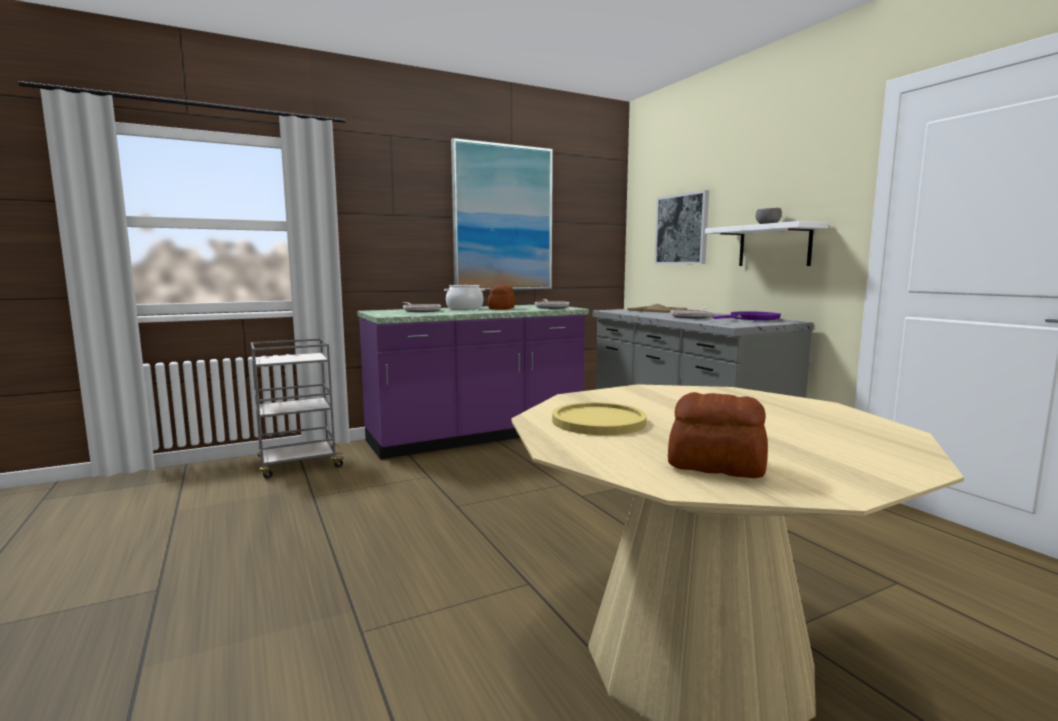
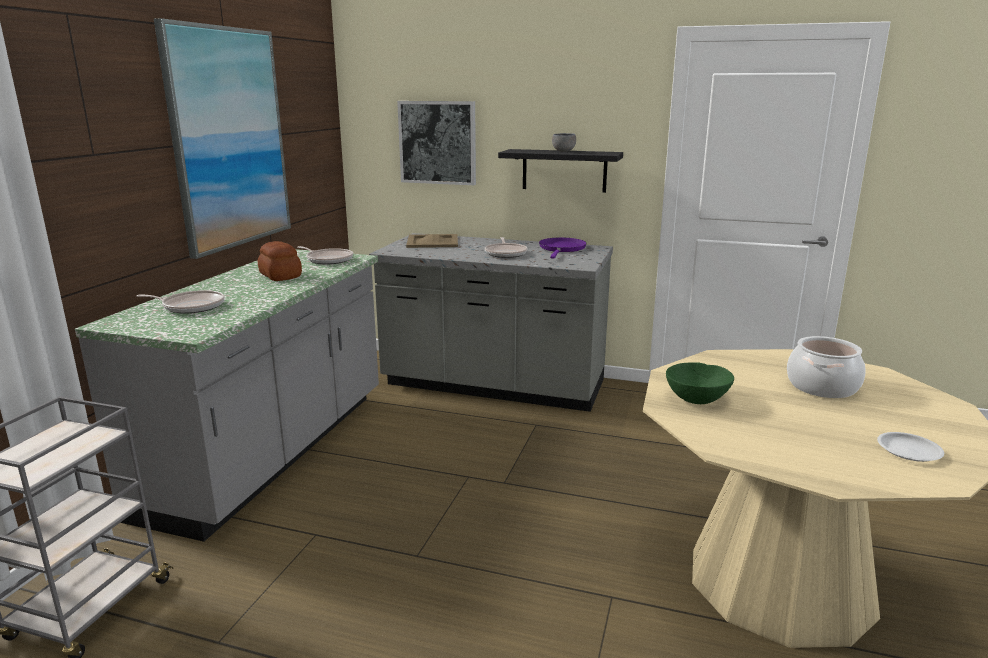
camera: 45 degrees left, 10 degrees up
(465, 308) = (228, 285): cooking pot -> cooking pot (822, 386)
(477, 436) = (273, 452): purple counter -> grey counter
(598, 421) = (758, 434): yellow plate -> none
(618, 399) = (696, 398): none -> green bowl
(715, 465) = (908, 450): bread -> white plate
(774, 246) = (564, 170): white shelf -> black shelf

